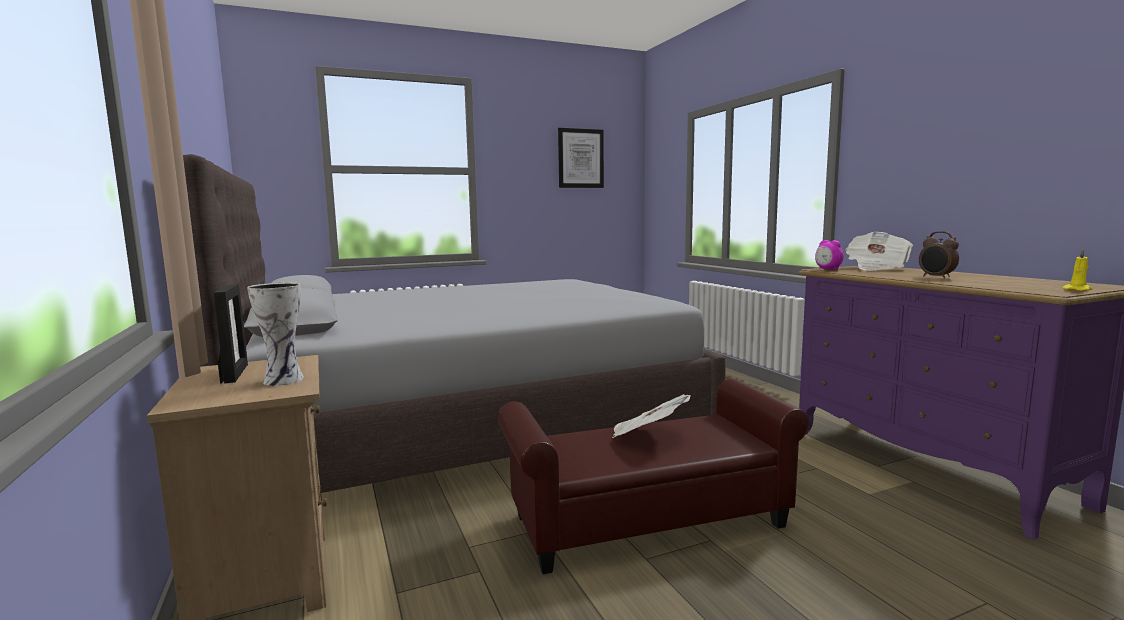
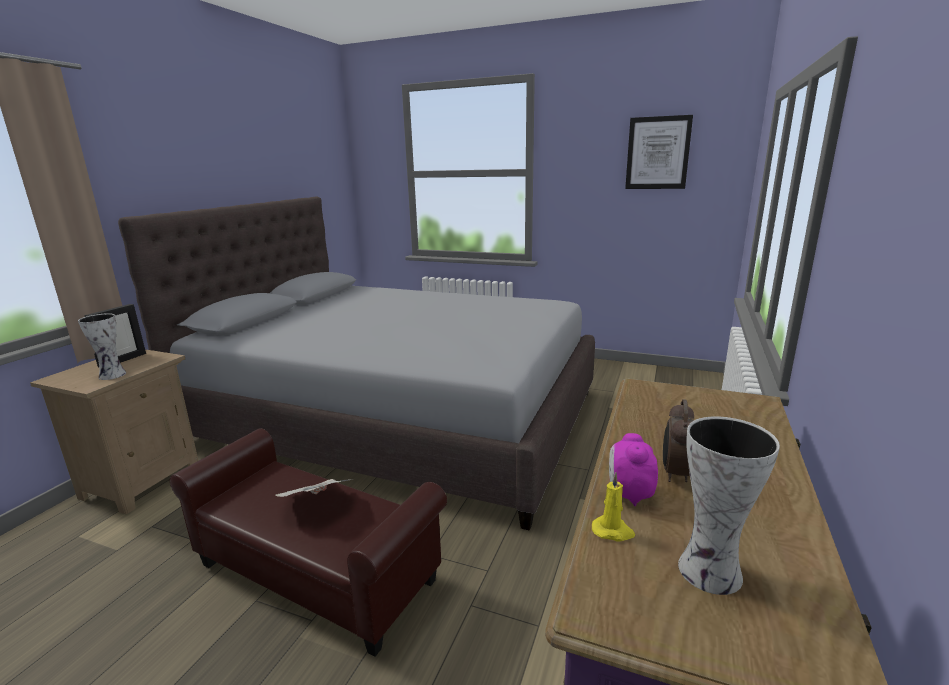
camera: 45 degrees right, 10 degrees up
(828, 269) = (648, 391): alarm clock -> alarm clock (629, 494)
(876, 268) = (728, 412): newspaper -> none
(1031, 284) = (707, 572): none -> vase
(1078, 290) = (678, 635): yellow candle -> yellow candle (613, 531)

